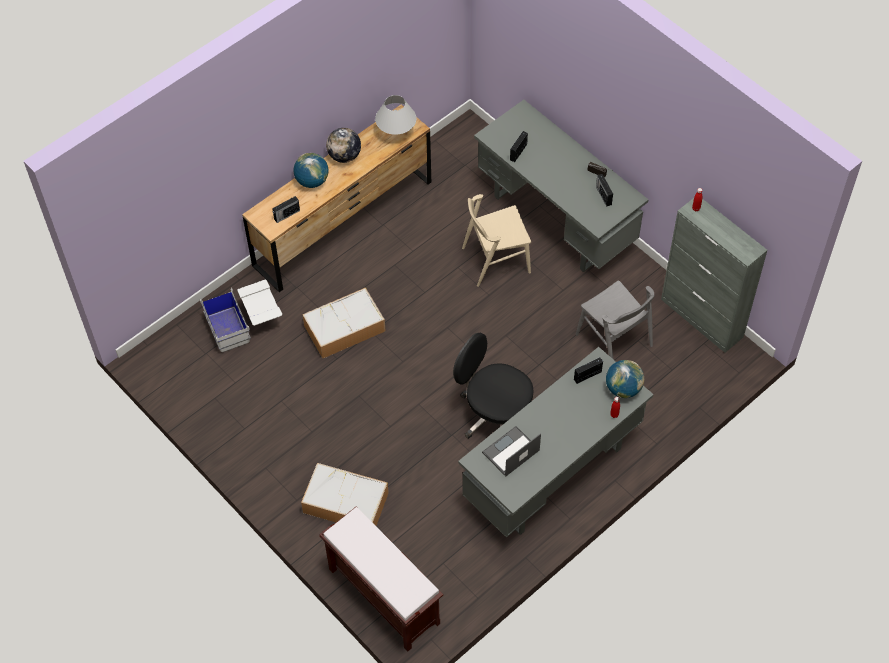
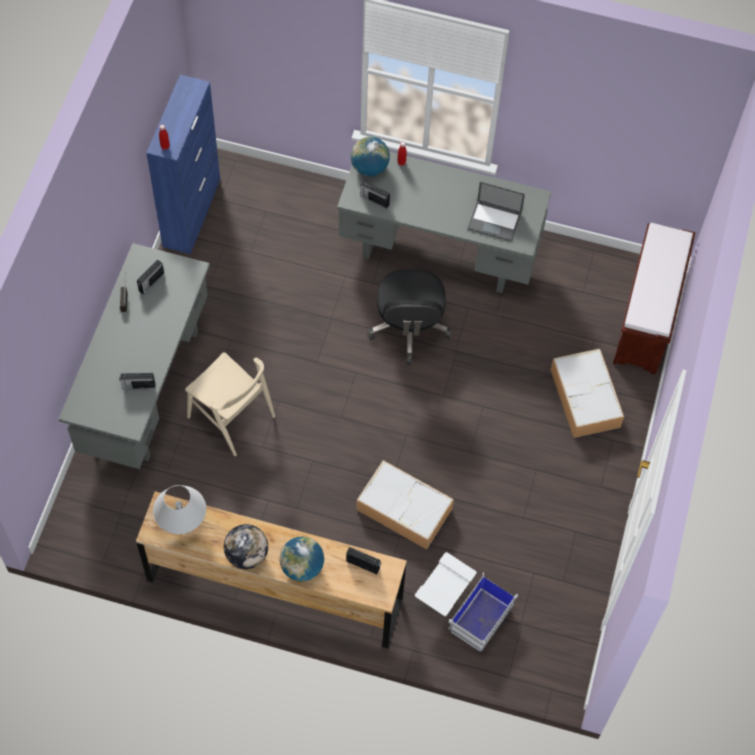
camera: 125 degrees left, 5 degrees up
(614, 340) = (263, 270): grey chair -> none
(702, 318) = (192, 212): grey cabinet -> blue cabinet

